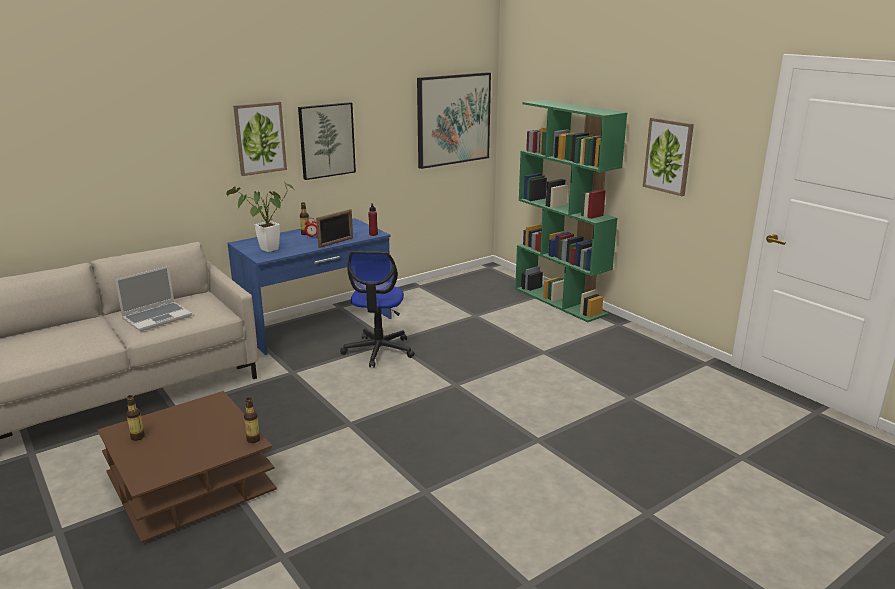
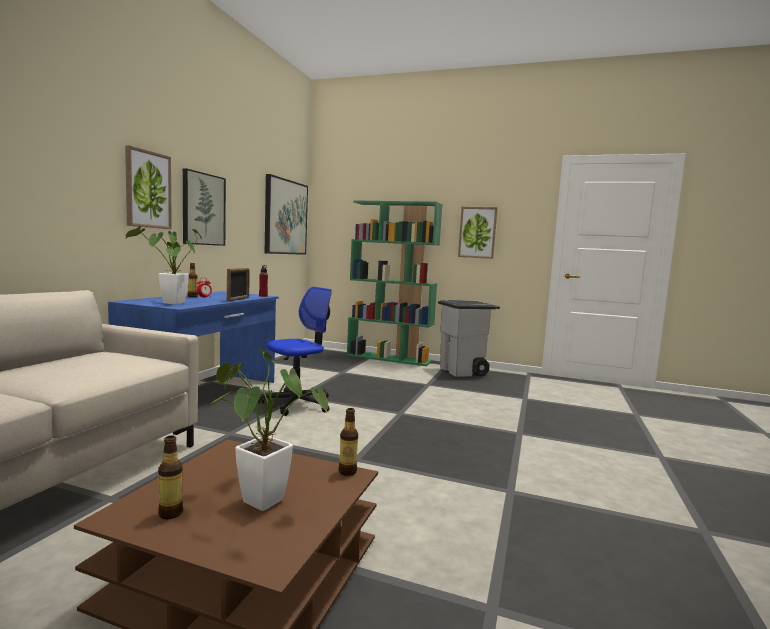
camera: 35 degrees left, 15 degrees down
(157, 317) = (69, 371): laptop -> none
(184, 441) = (257, 498): none -> potted plant
(378, 351) = (297, 403): office chair -> office chair turned 105 degrees counterclockwise
(621, 340) = (463, 372): none -> grey trash can

